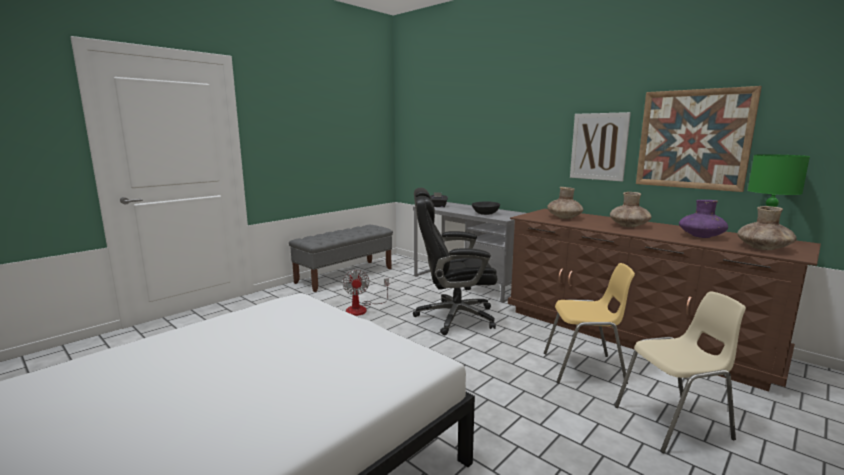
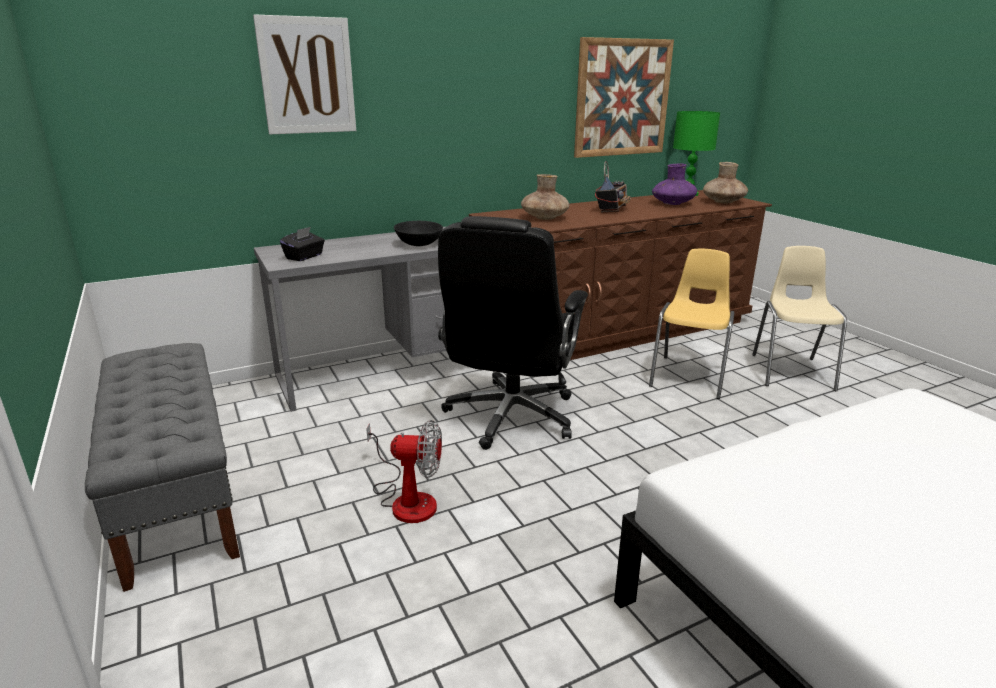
camera: 70 degrees left, 10 degrees up
(599, 146) = (530, 112): picture -> picture (307, 76)
(629, 226) = (611, 209): brown vase -> radio

